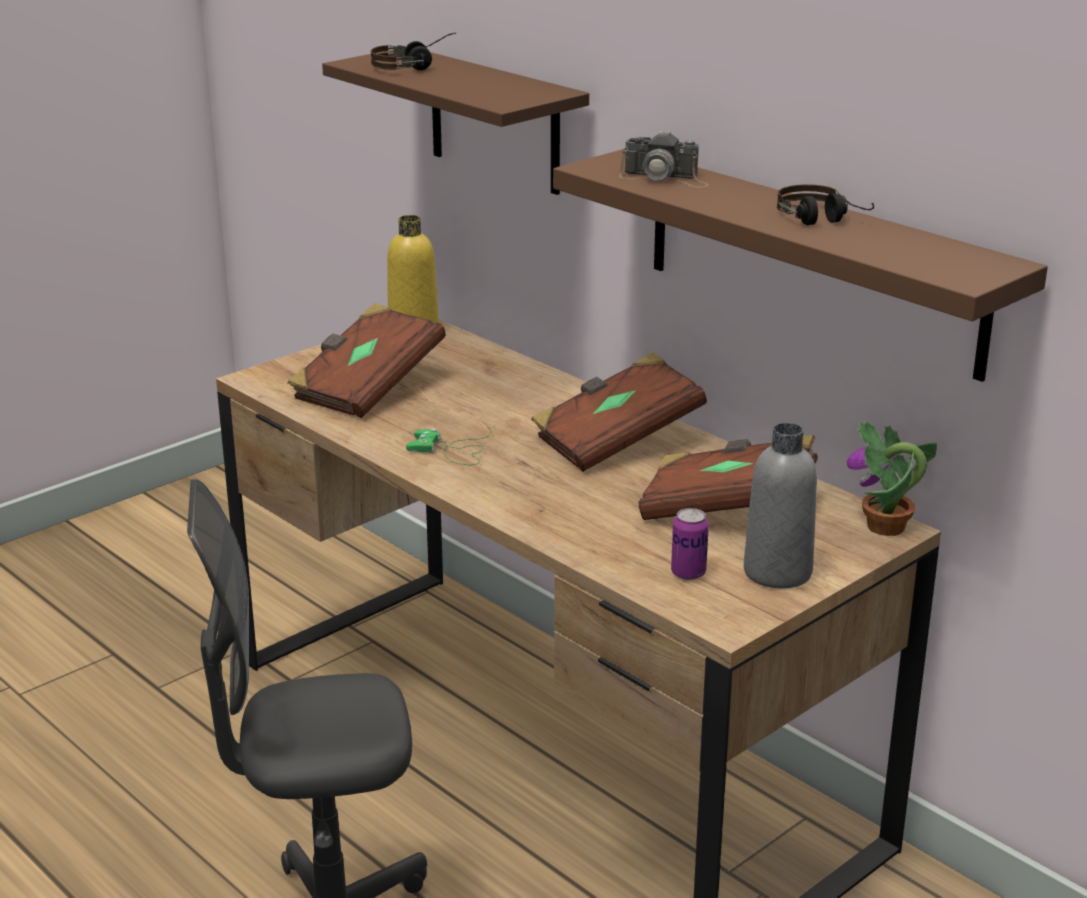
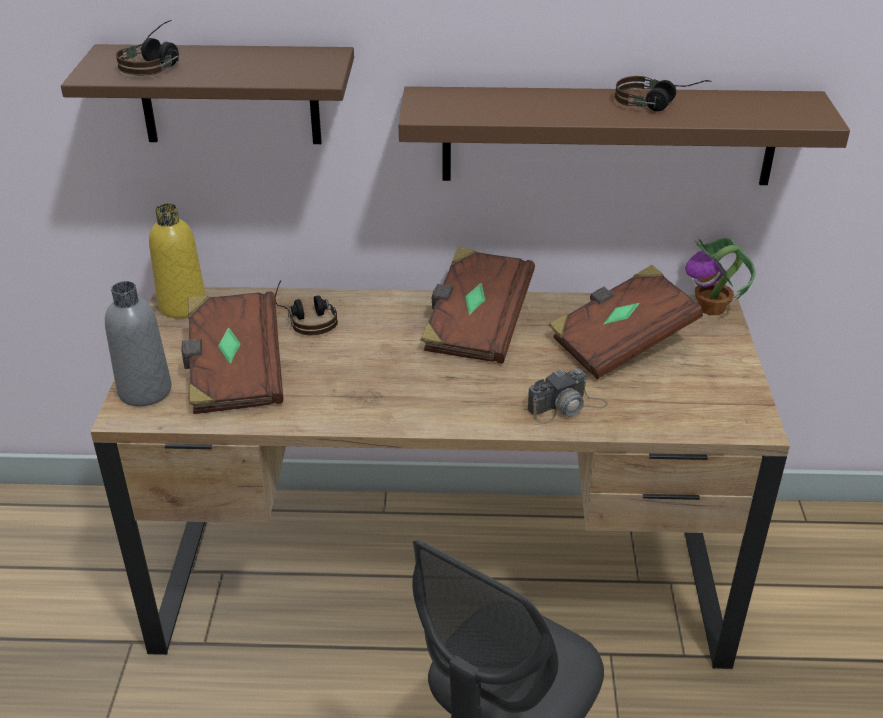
camera: 45 degrees left, 10 degrees up
(453, 451) = (390, 394): green game controller -> none
(490, 376) = (306, 317): none -> headphones
(665, 178) = (492, 105): camera -> camera (567, 407)
(688, 573) = (679, 403): can -> none
(777, 572) = (717, 372): grey bottle -> grey bottle (145, 391)

